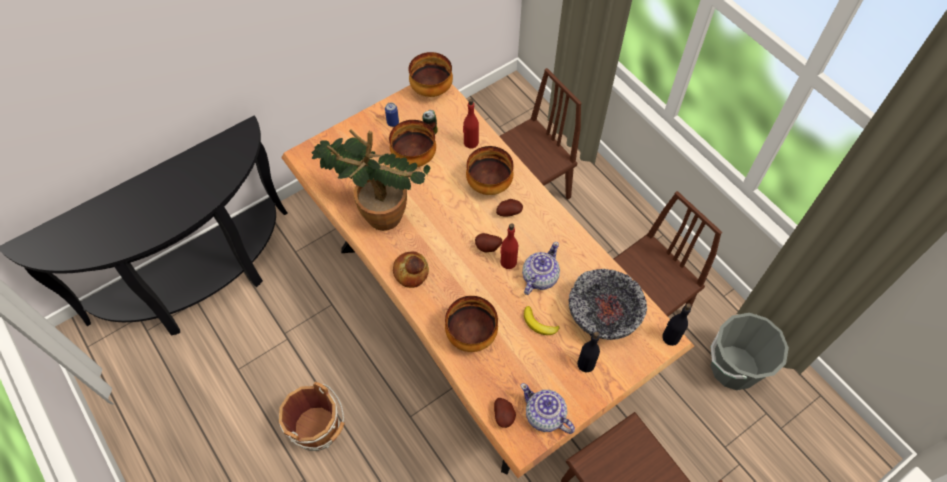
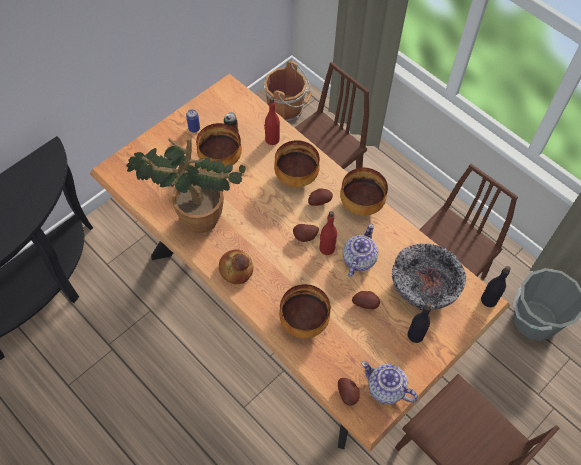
camera: 10 degrees left, 0 degrees up
(319, 429) = (157, 432): brown bucket -> brown bucket (287, 109)
(431, 89) = (225, 93): bowl -> bowl (360, 204)
(539, 324) = (365, 303): banana -> potato

